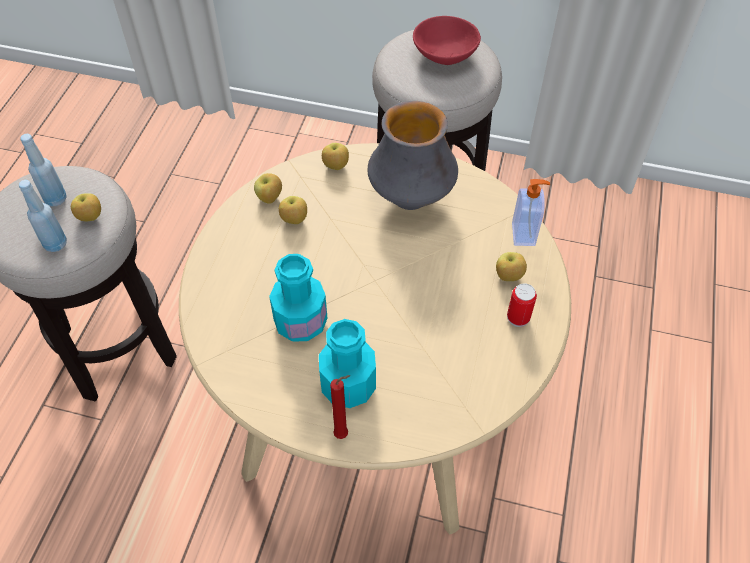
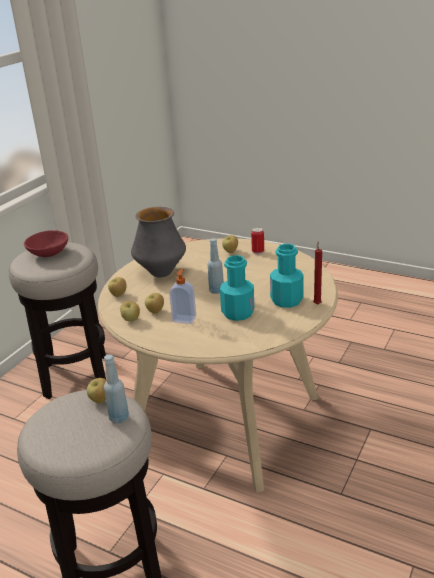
camera: 75 degrees left, 25 degrees down
(56, 199) = (68, 419): blue bottle -> blue bottle (216, 290)
(524, 234) = (205, 245): soap dispenser -> soap dispenser (184, 318)

